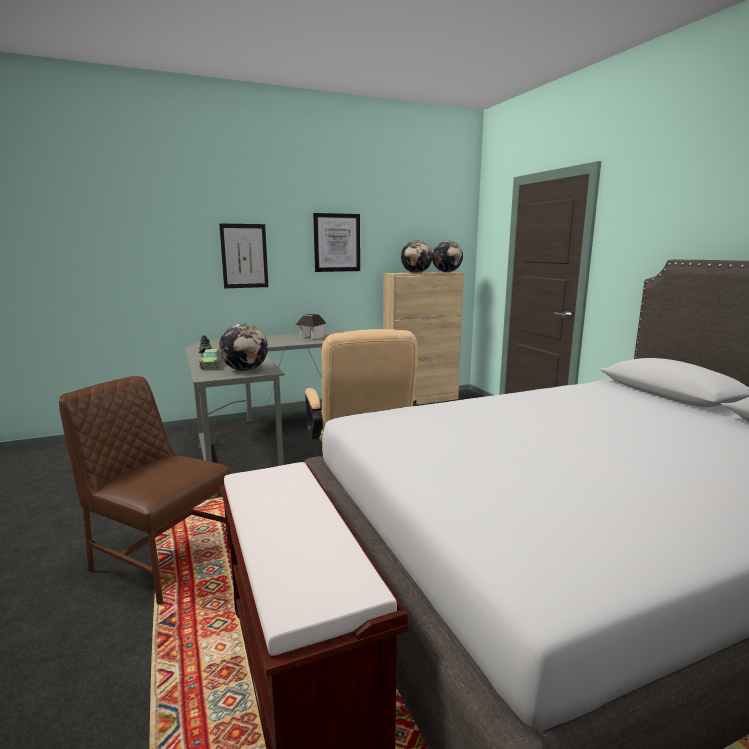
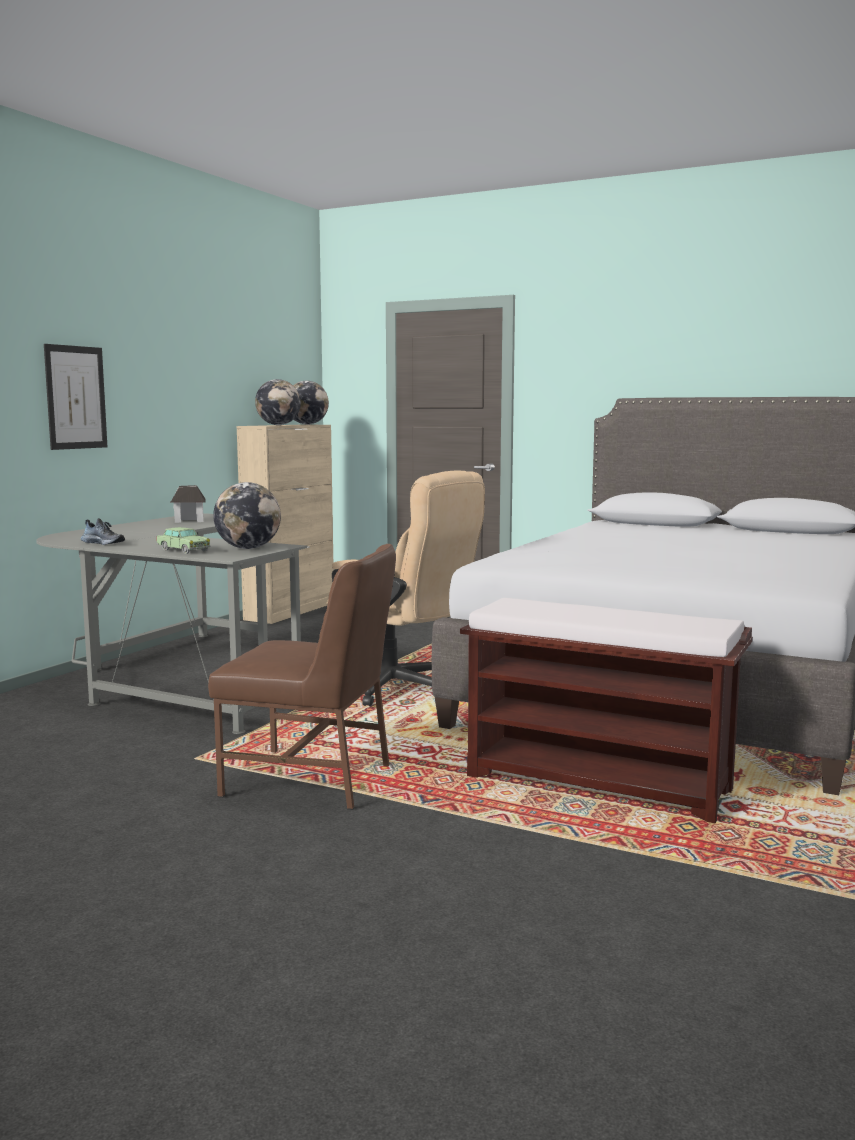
camera: 40 degrees left, 5 degrees down
(160, 559) = (311, 780): brown chair -> brown chair turned 150 degrees counterclockwise
(337, 242) = (183, 380): picture -> none

